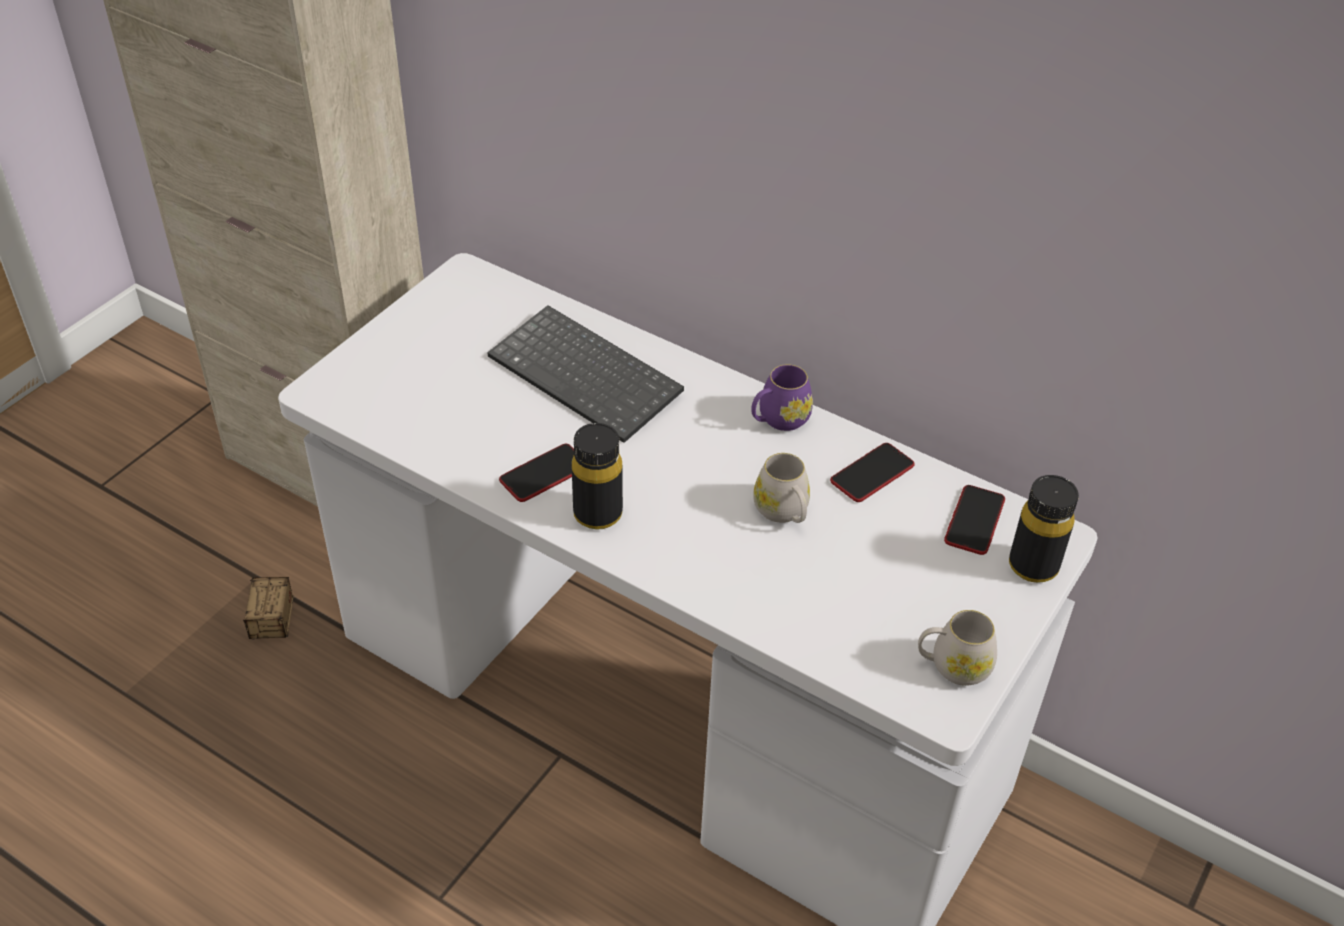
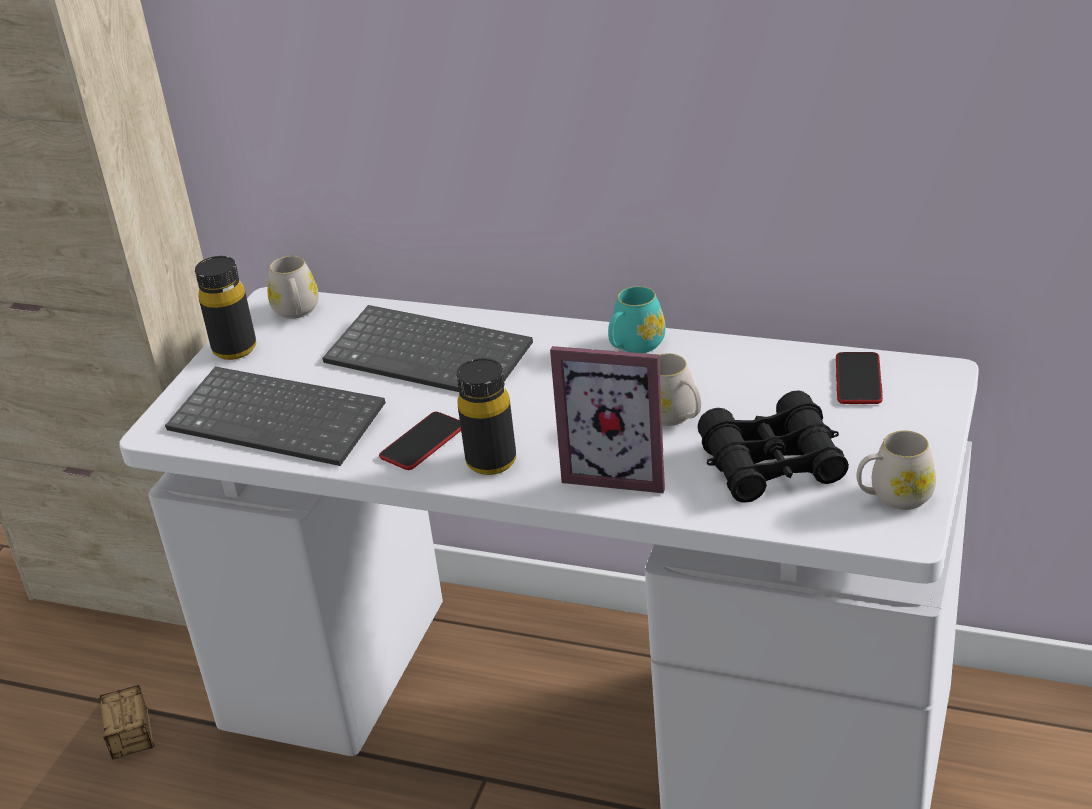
camera: 10 degrees left, 10 degrees down
(428, 409) = (281, 418): none -> keyboard
(484, 291) = (297, 312): none -> white mug
(709, 558) = (619, 469): none -> picture frame
(778, 420) = (634, 346): purple mug -> turquoise mug
(854, 593) = (772, 463): none -> black binoculars
(872, 474) = (744, 366): phone -> none
(1033, 566) = (930, 401): black bottle -> black bottle (234, 349)

